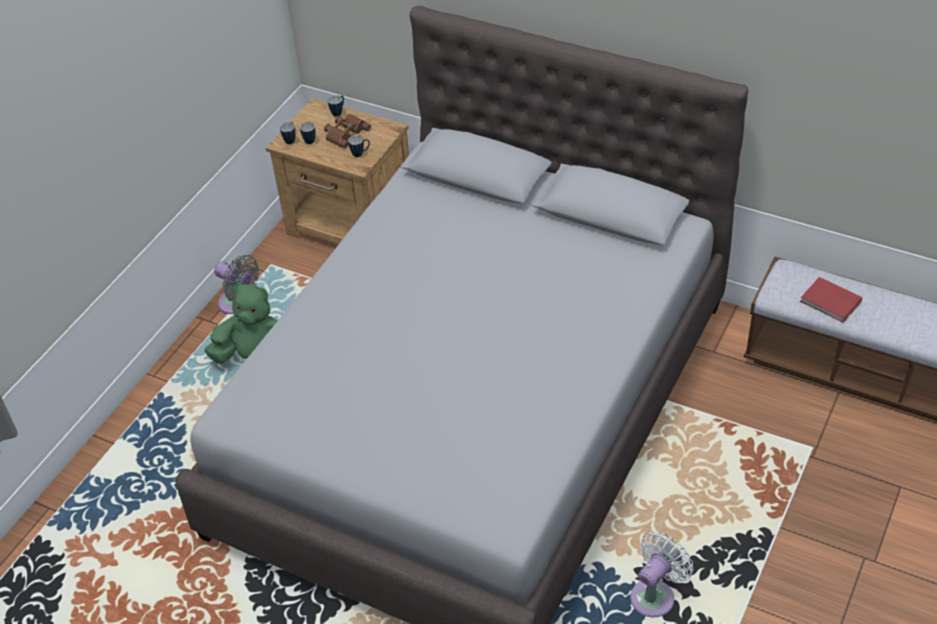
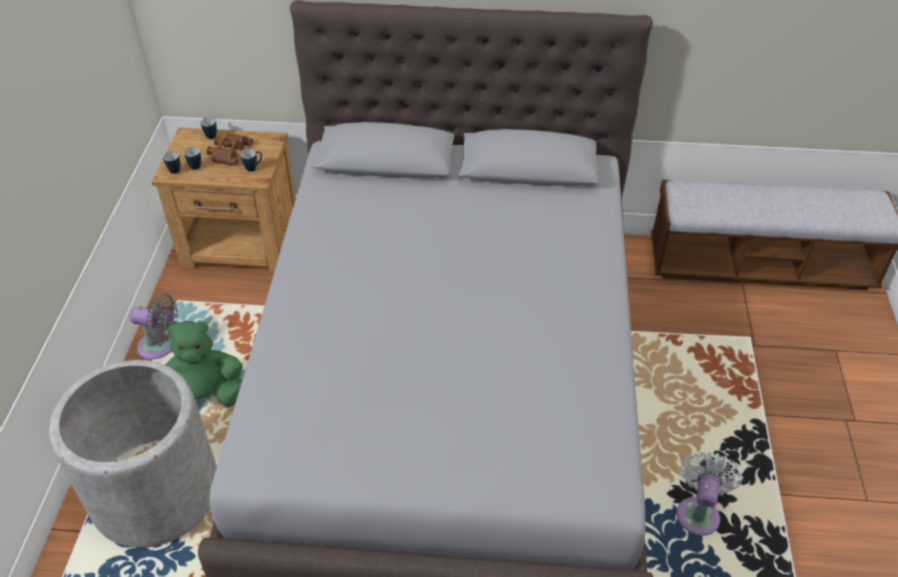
camera: 25 degrees left, 0 degrees up
(184, 429) = (155, 492): none -> grey planter
(831, 302) = (734, 205): red book -> none

